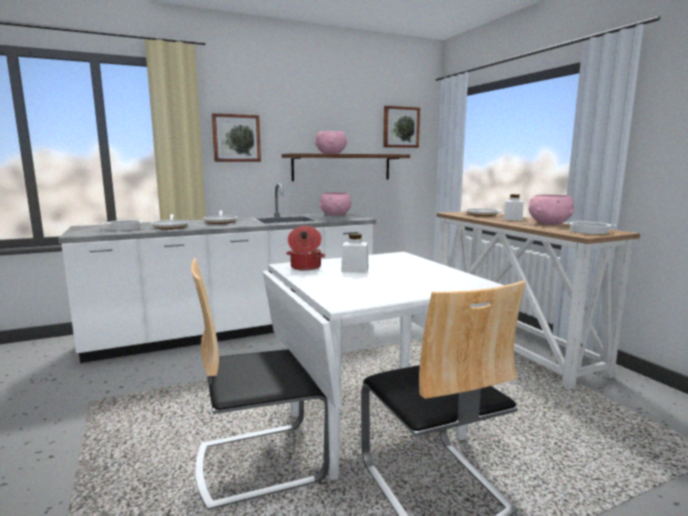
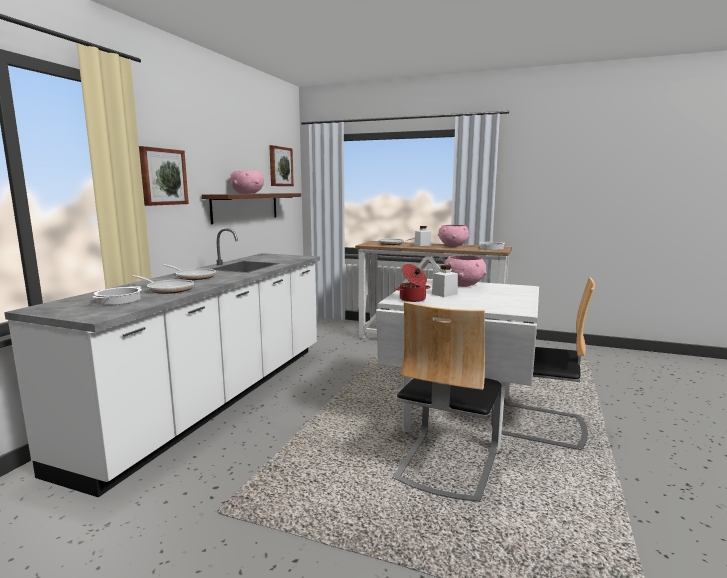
camera: 45 degrees left, 0 degrees up
(335, 215) = (267, 256): pink bowl -> pink bowl (463, 285)

